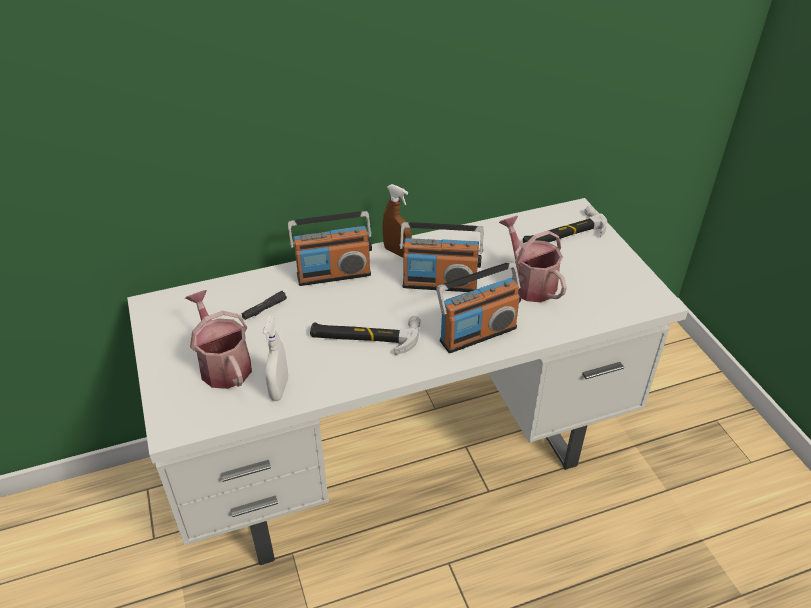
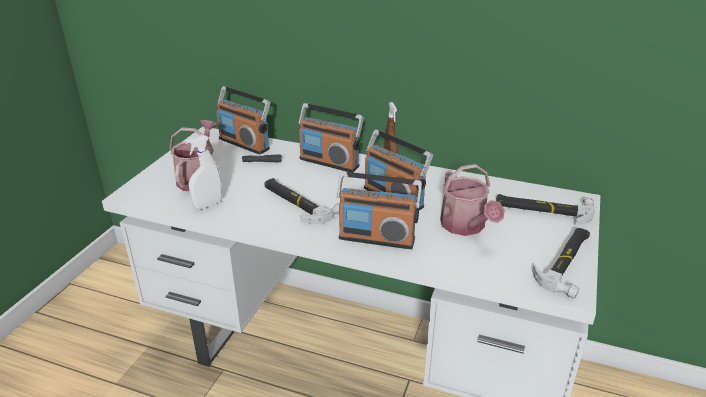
camera: 40 degrees right, 10 degrees down
(213, 296) = (244, 143): none -> radio
(529, 282) = (465, 227): watering can -> watering can turned 150 degrees clockwise
(629, 275) = (567, 262): none -> hammer

